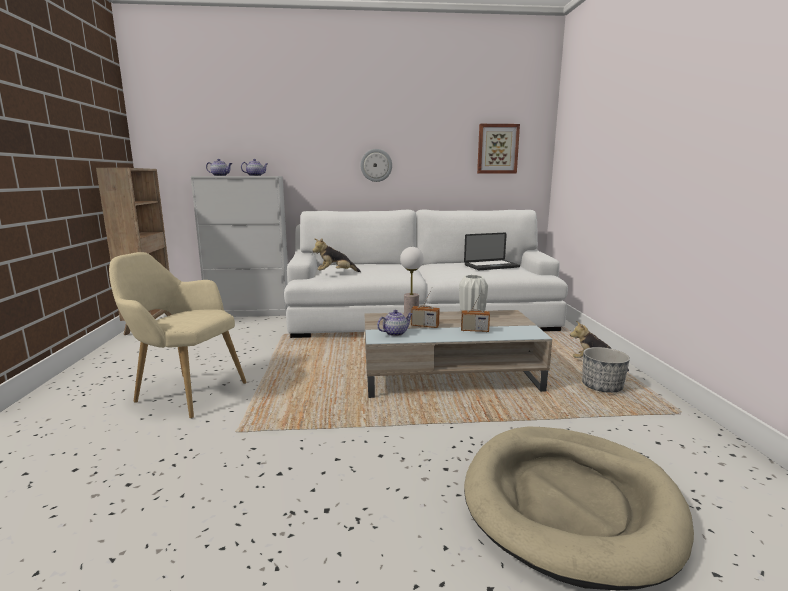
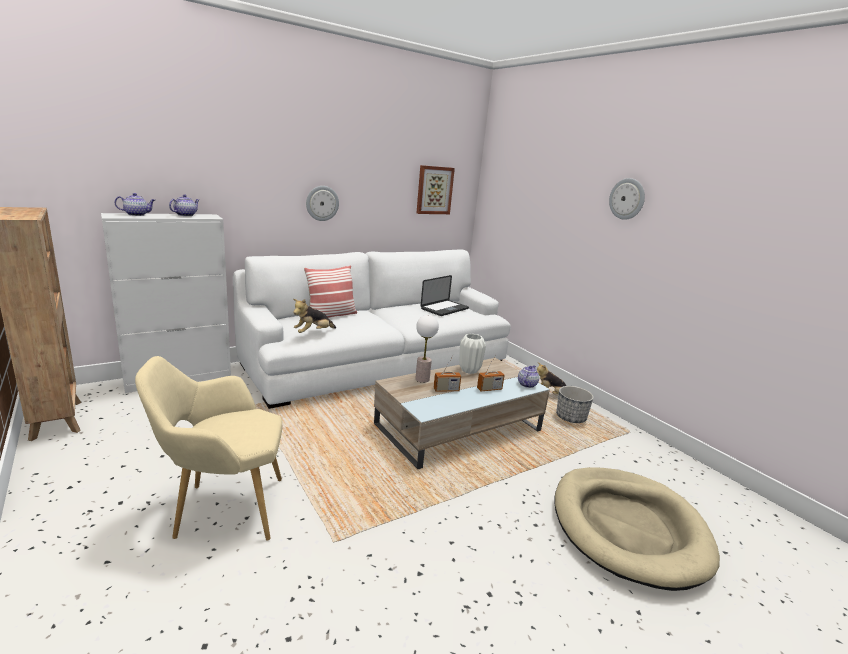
camera: 30 degrees left, 5 degrees up
(369, 265) = (331, 315): none -> pillow
(395, 333) = (432, 403): teapot -> teapot (527, 384)
(681, 105) = (627, 199): none -> wall clock

